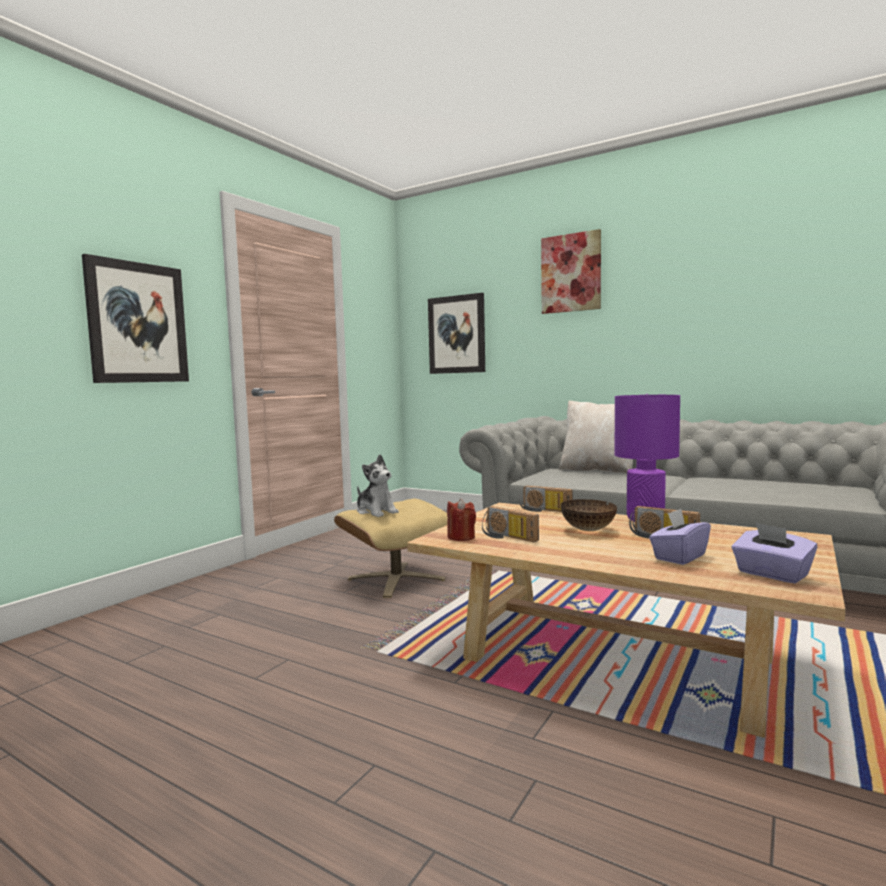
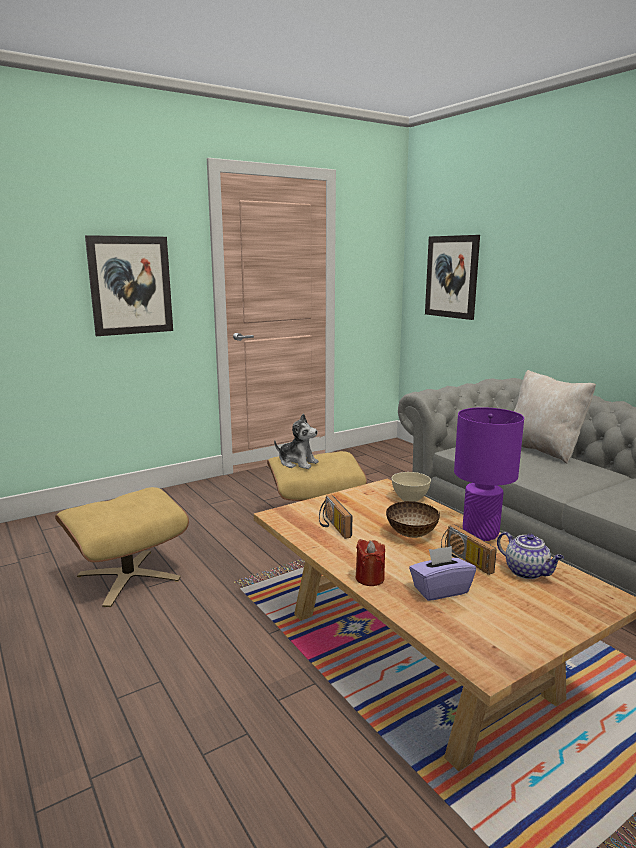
camera: 25 degrees right, 10 degrees up
(217, 674) = (128, 576): none -> beige ottoman
(376, 512) = (297, 463): plush toy -> plush toy turned 45 degrees counterclockwise
(461, 537) = (298, 518): red candle -> red candle (369, 578)
(544, 510) = (410, 498): radio -> beige bowl
(571, 273) = (567, 220): picture -> none
(721, 534) = (527, 572): none -> teapot
(772, 574) = (490, 636): purple tissue box -> none

